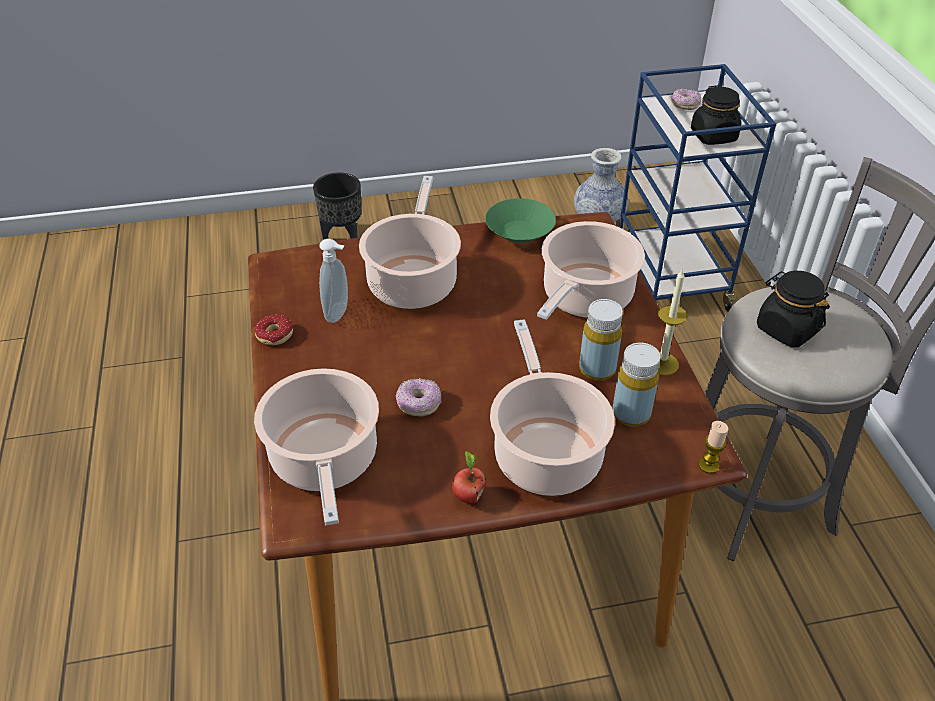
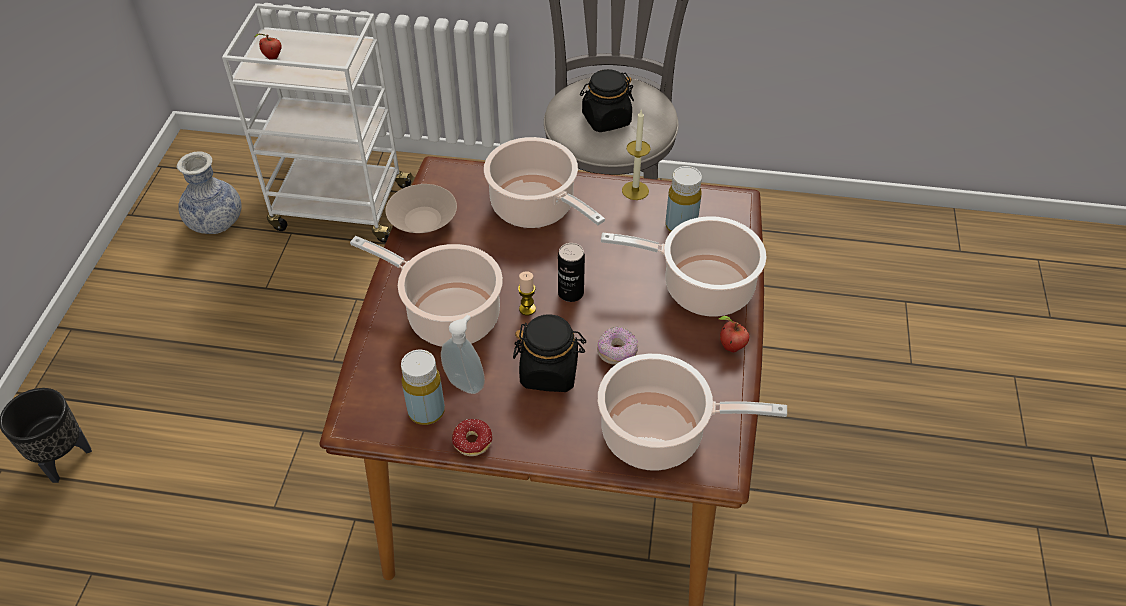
camera: 70 degrees left, 5 degrees up
(481, 351) = (570, 293): none -> can
(520, 234) = (423, 220): green bowl -> beige bowl
(597, 369) = (624, 229): yellow bottle -> yellow bottle (426, 411)
(670, 278) = (340, 207): blue cart -> white cart
(685, 105) = (272, 57): donut -> apple
(708, 465) = (746, 204): candle -> candle (527, 309)
(713, 136) = (334, 59): black jar -> black jar (549, 372)

